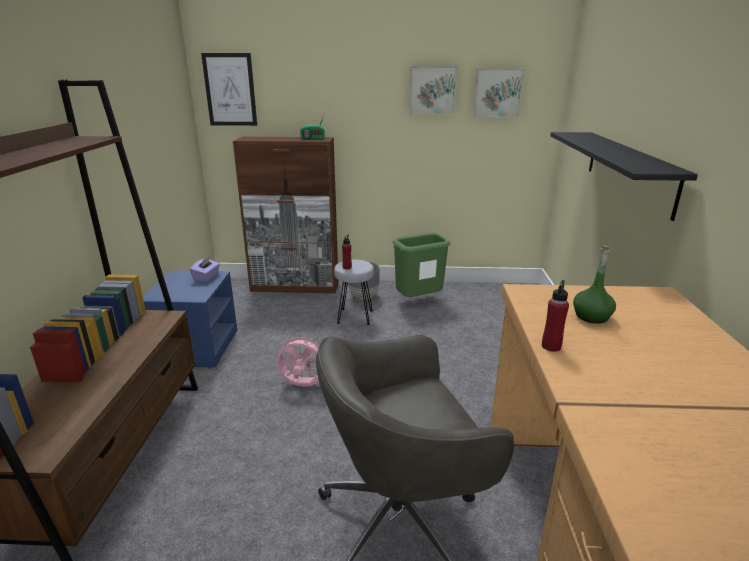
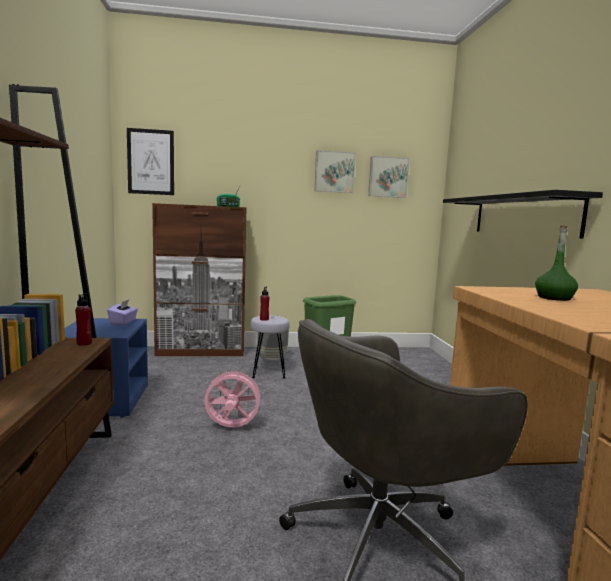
camera: 10 degrees left, 15 degrees down
(551, 346) = (541, 309): red bottle -> red bottle (84, 343)

